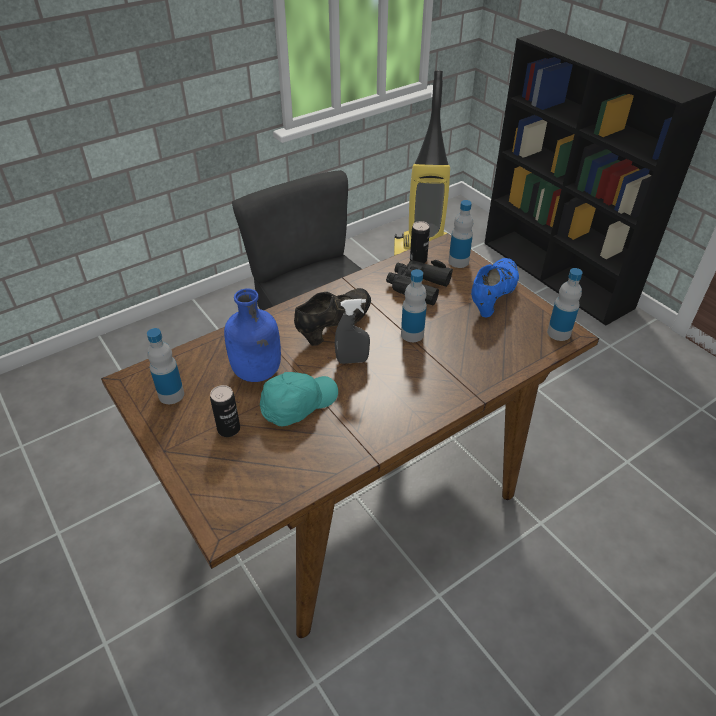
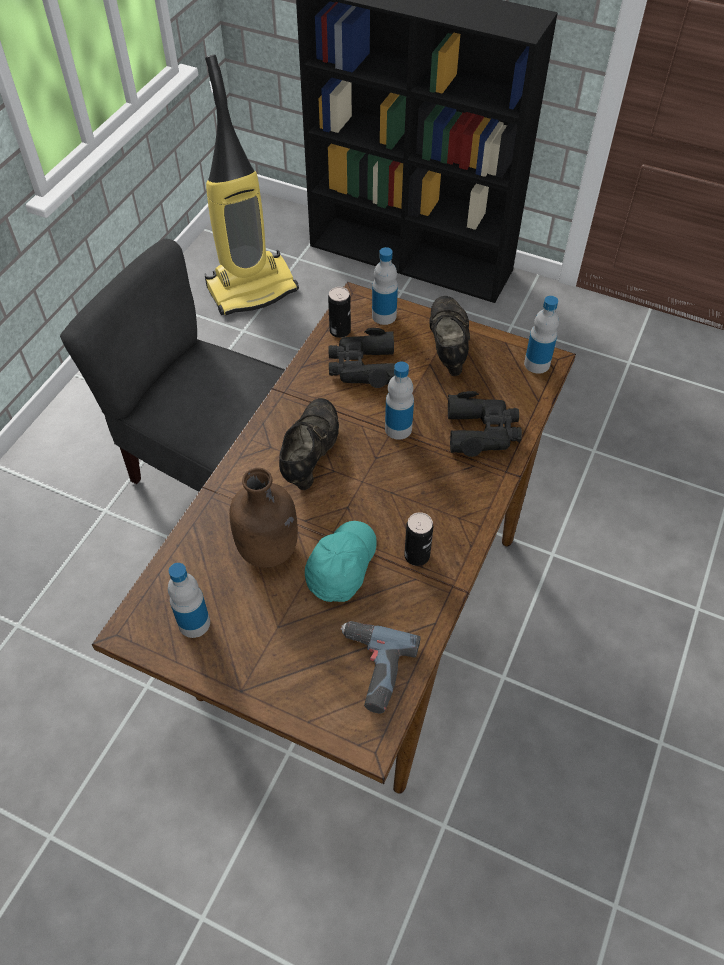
camera: 30 degrees left, 10 degrees up
(229, 429) = (290, 631): can -> can (417, 555)
(257, 372) = (269, 550): blue bottle -> brown bottle
(262, 481) = (371, 669): none -> power drill
(352, 360) = (359, 488): grey spray bottle -> none
(477, 360) = (482, 431): none -> black binoculars
(492, 297) = (447, 347): blue shoe -> black shoe

